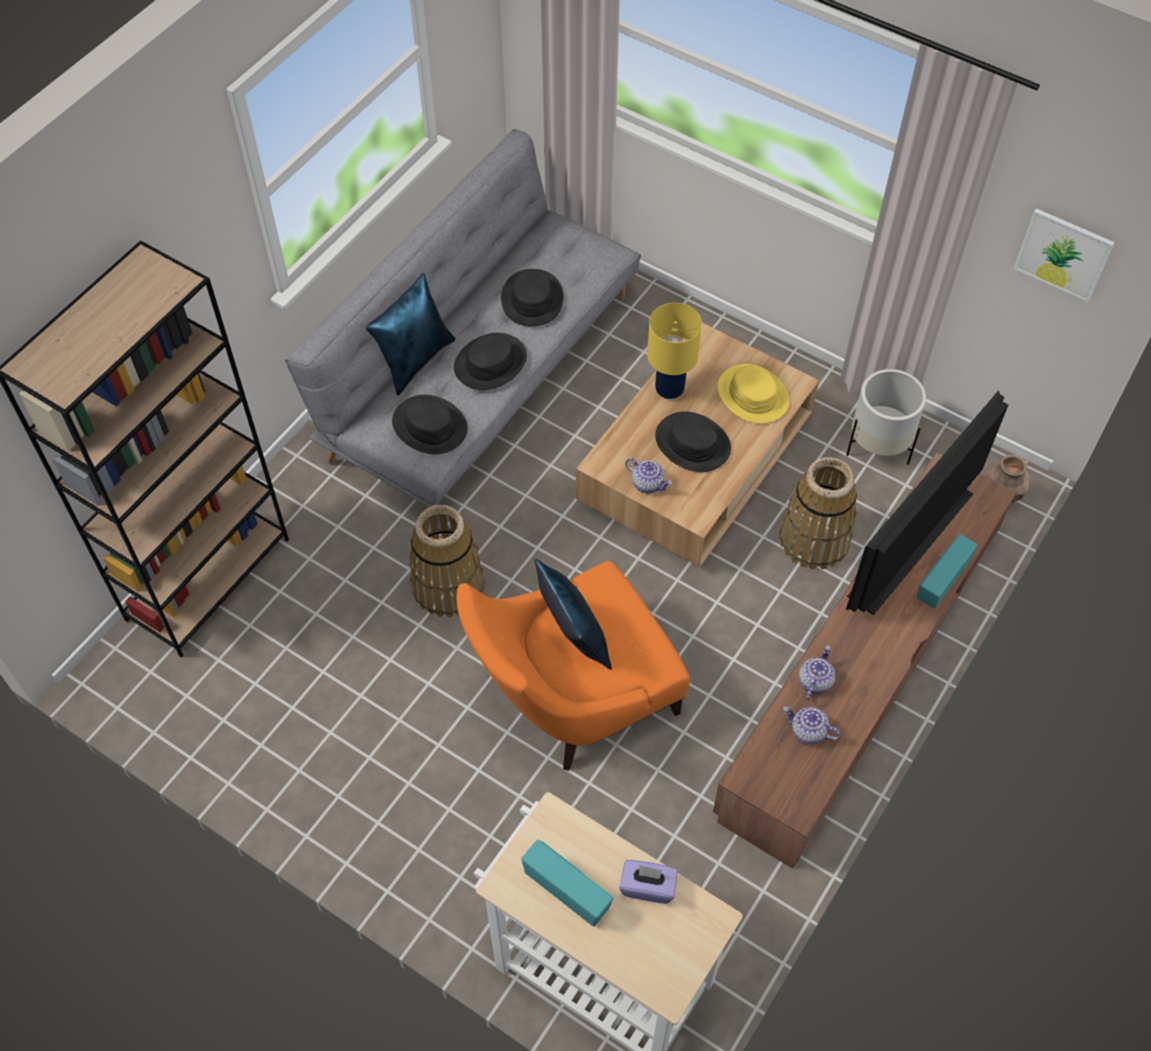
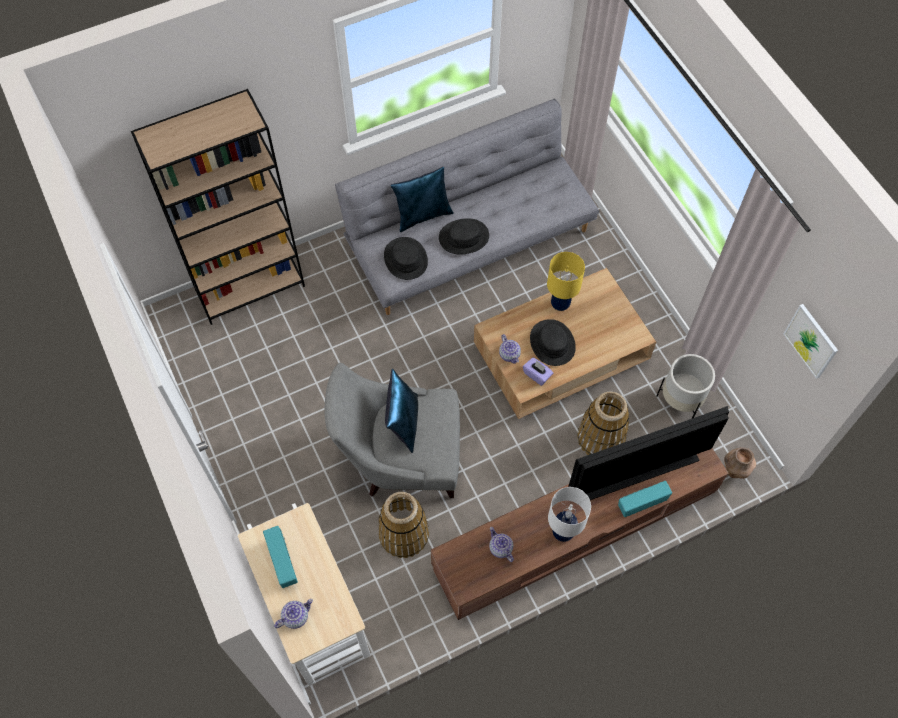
camera: 30 degrees right, 5 degrees up
(447, 586) = (372, 356): basket -> basket (403, 533)
(532, 299) = (513, 209): black hat -> none
(572, 695) = (401, 455): orange armchair -> grey armchair
(647, 887) = (325, 583): purple tissue box -> purple tissue box (537, 375)
(752, 395) = (608, 331): yellow hat -> none
(814, 681) = (524, 521): teapot -> teapot (295, 616)
(871, 669) = (562, 532): none -> white table lamp

